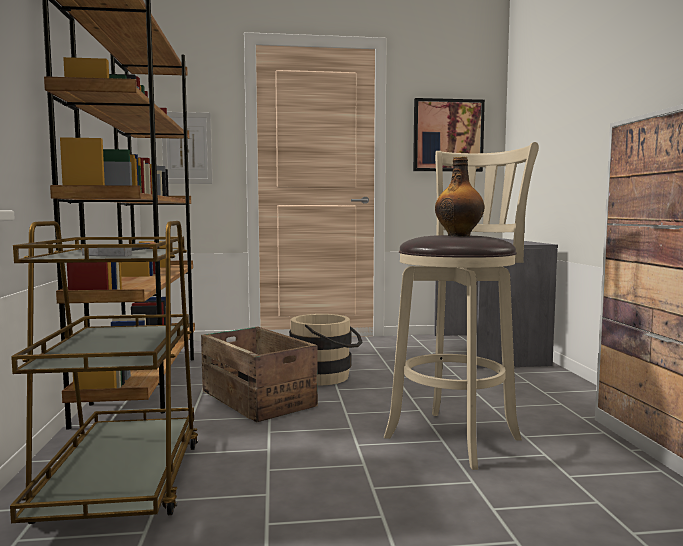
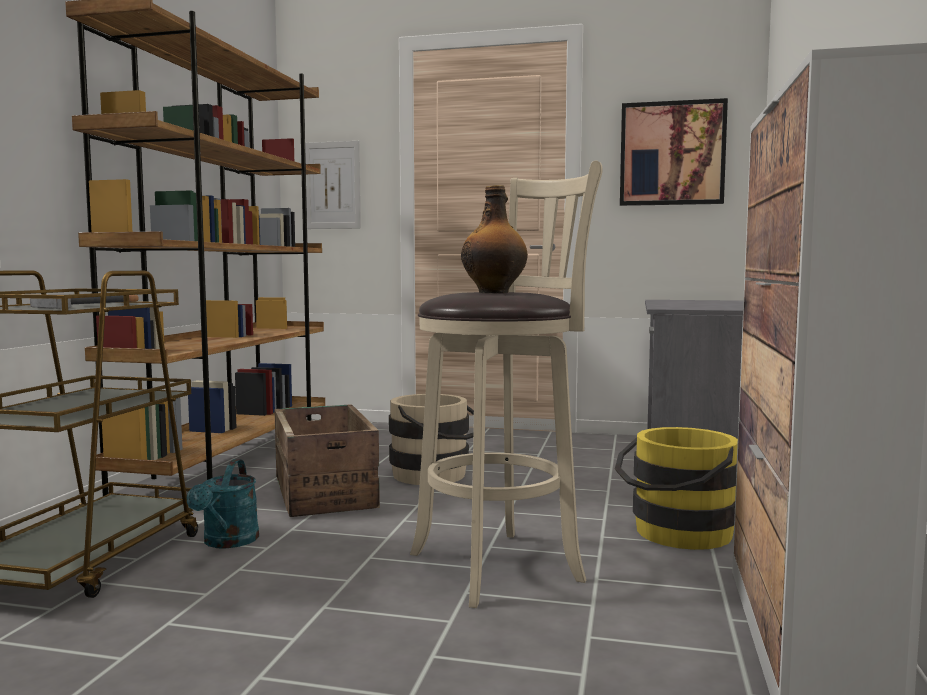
camera: 20 degrees right, 0 degrees up
(230, 449) = (227, 542): none -> turquoise watering can
(533, 399) = (676, 534): none -> yellow bucket

